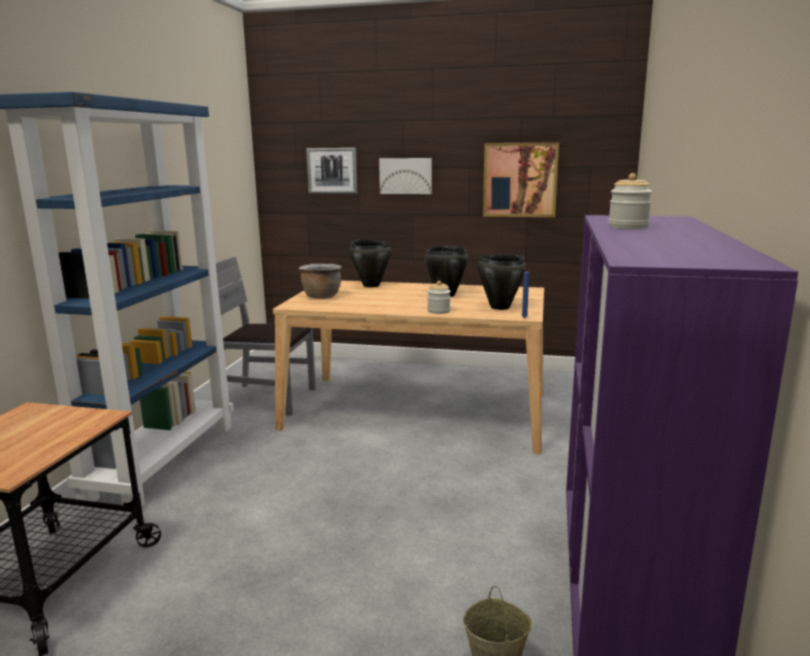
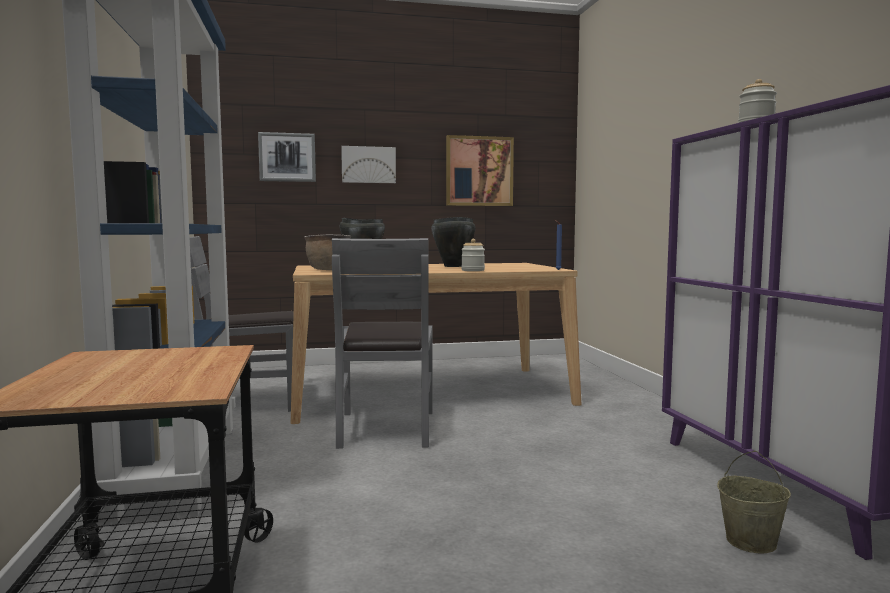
camera: 25 degrees left, 10 degrees down
(338, 449) = (385, 428): none -> grey chair
(499, 307) = (520, 268): black cooking pot -> none

